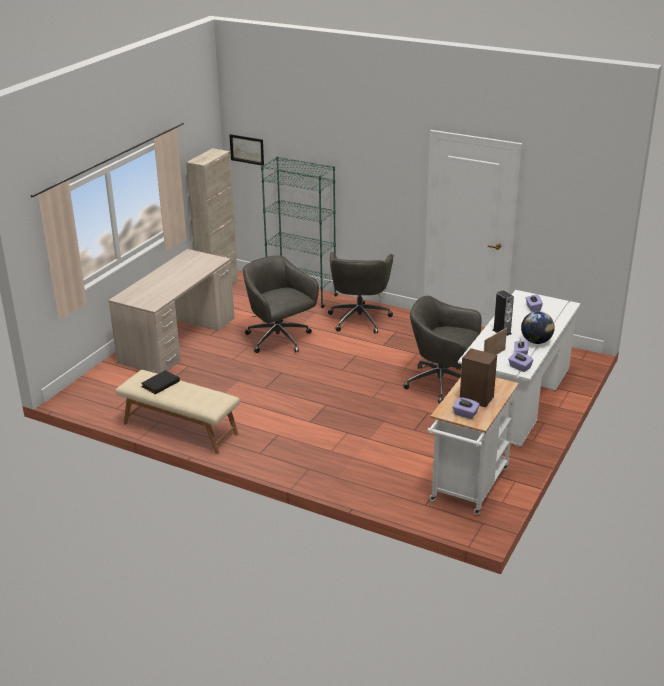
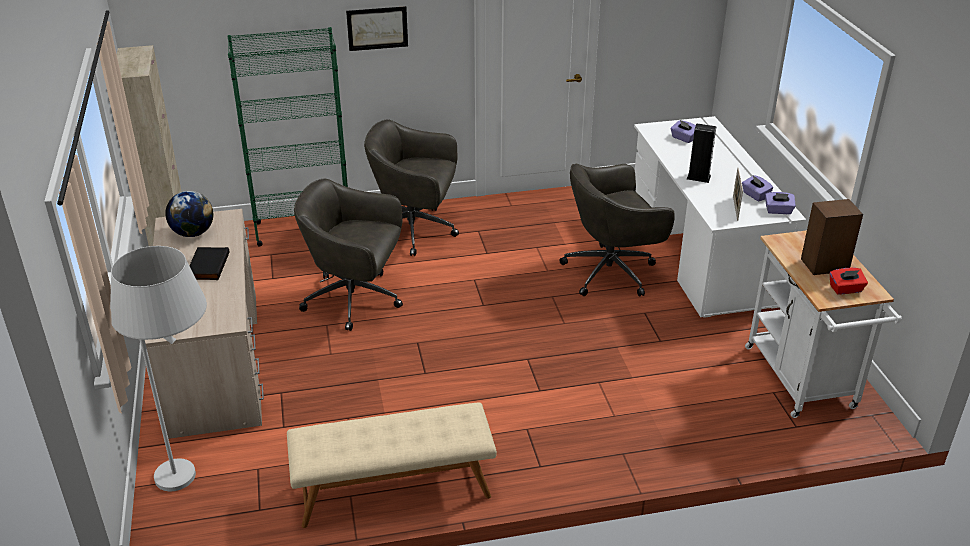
camera: 40 degrees left, 5 degrees up
(108, 384) = (197, 478): none -> white floor lamp
(160, 383) = (354, 437): black book -> black book (207, 266)
(247, 149) = (166, 37): picture -> picture (377, 28)
(360, 318) = (415, 231): grey office chair -> grey office chair turned 135 degrees clockwise
(465, 414) = (846, 289): purple tissue box -> red tissue box
(536, 341) = (745, 174): globe -> globe (193, 233)

